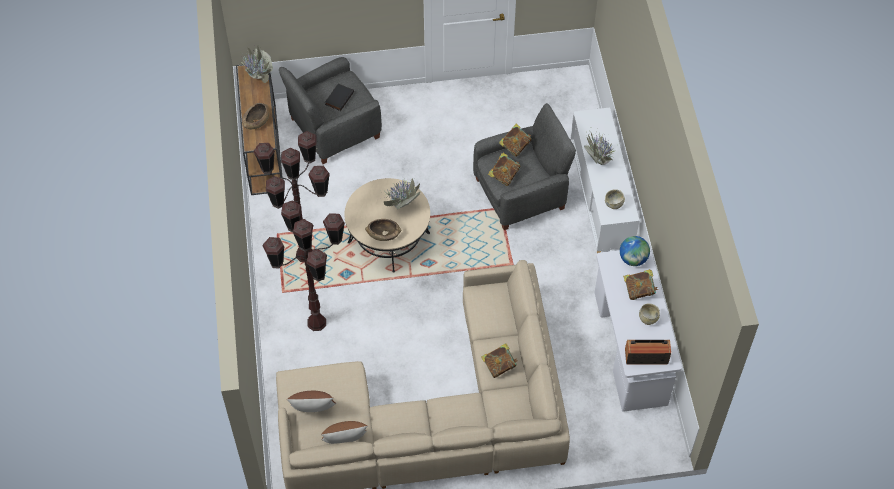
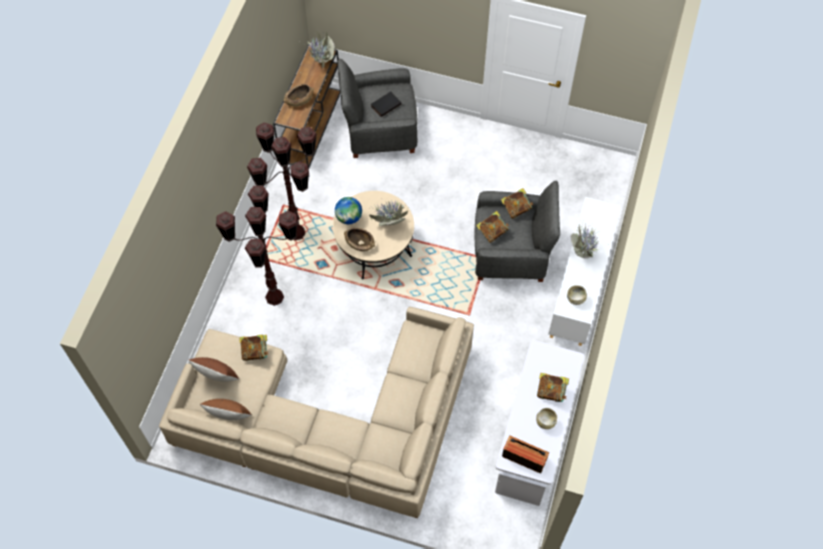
camera: 25 degrees right, 5 degrees up
(499, 366) = (396, 405): book -> book (255, 351)
(633, 259) = (562, 359): globe -> globe (349, 217)

